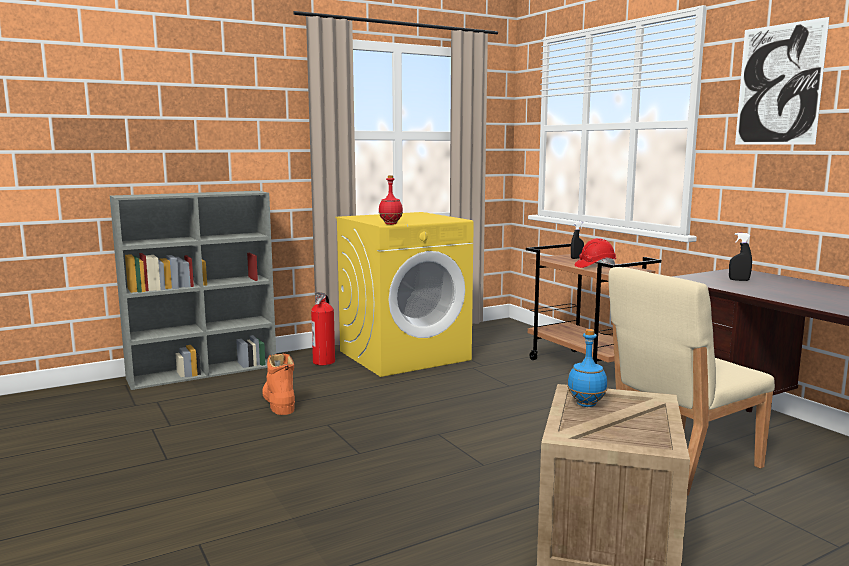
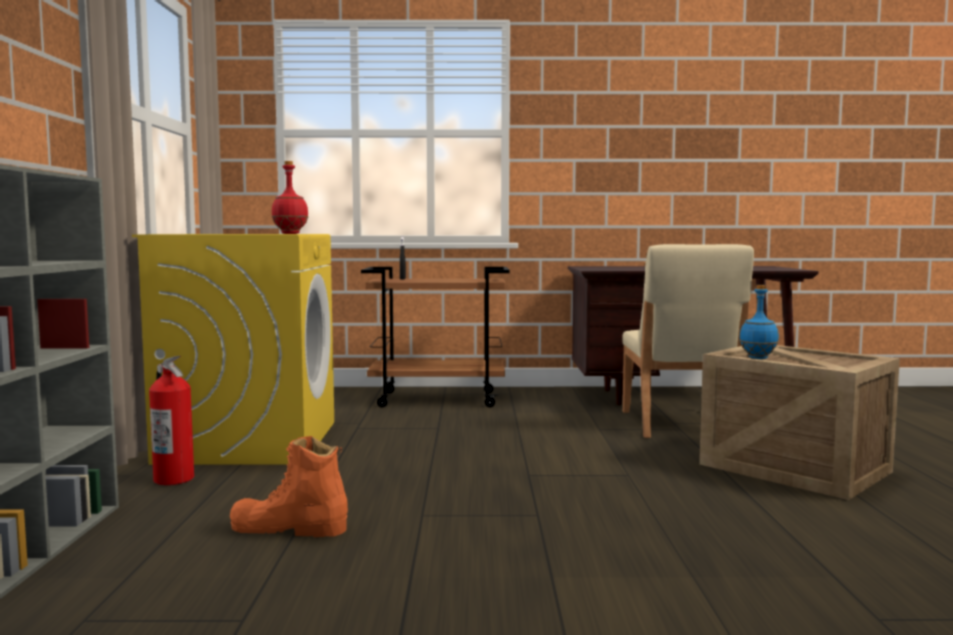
camera: 60 degrees left, 5 degrees down
(595, 266) = (452, 280): red hard hat -> none
(739, 280) = (618, 268): black spray bottle -> none
(779, 85) = (593, 102): picture -> none

